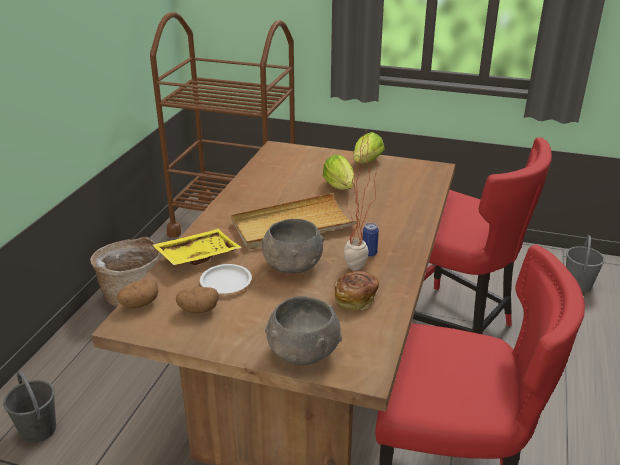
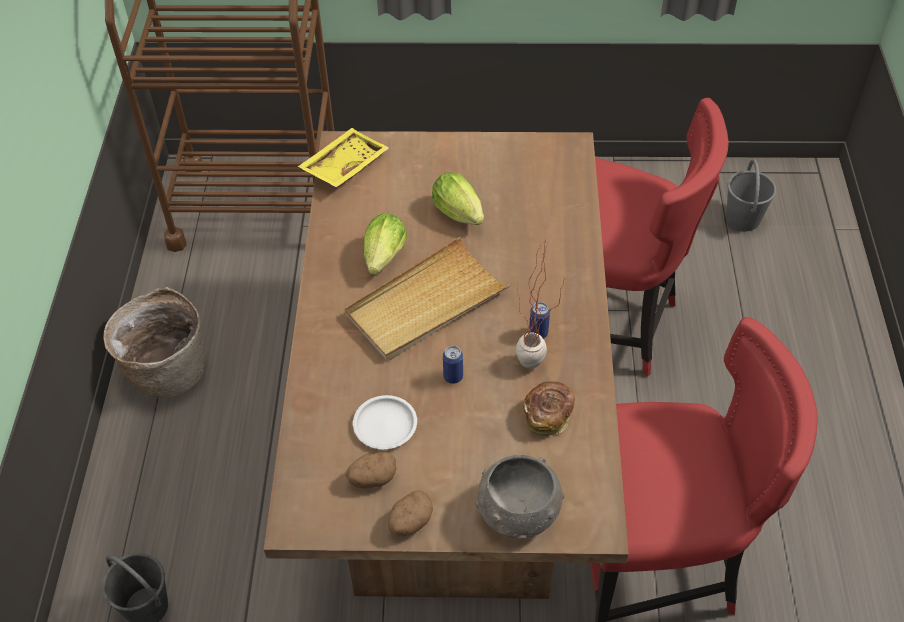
camera: 15 degrees left, 20 degrees up
(139, 304) = (297, 487): potato -> potato (410, 522)
(197, 255) = (328, 386): yellow tray -> yellow tray (343, 165)
(292, 265) = (453, 377): grey bowl -> can
(365, 163) = (476, 155): lettuce -> lettuce (383, 260)

